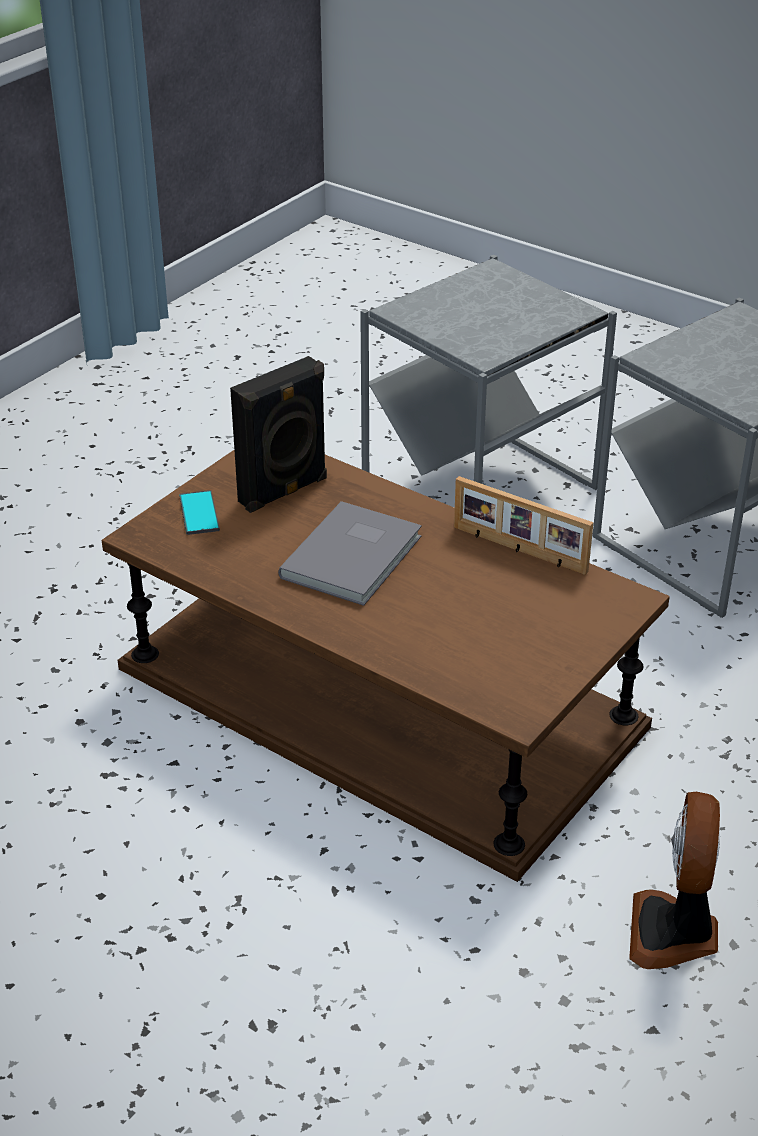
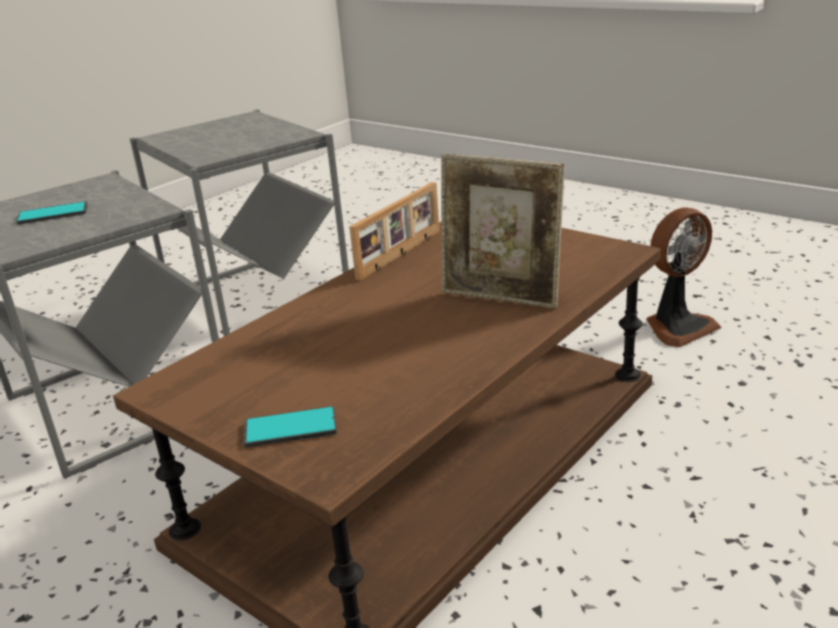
camera: 85 degrees left, 10 degrees down
(284, 492) = (264, 371): black speaker -> none
(355, 556) = (400, 324): grey book -> none
(403, 617) = (501, 298): none -> picture frame
(481, 307) = (53, 214): none -> phone
(674, 933) = (677, 327): fan -> fan turned 45 degrees counterclockwise

